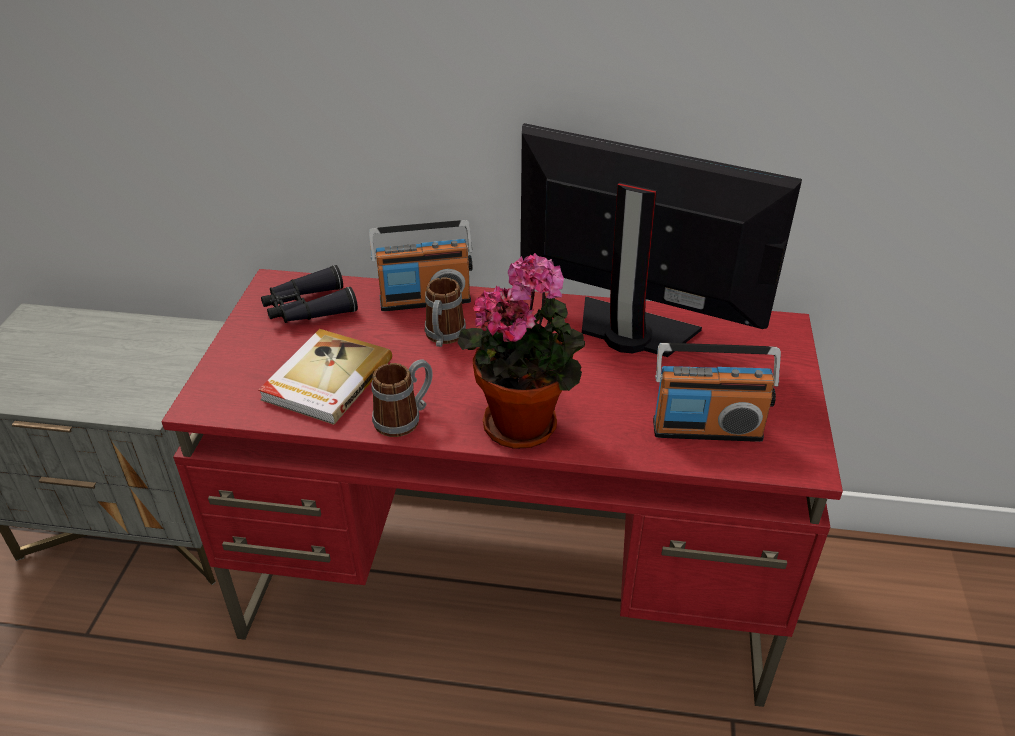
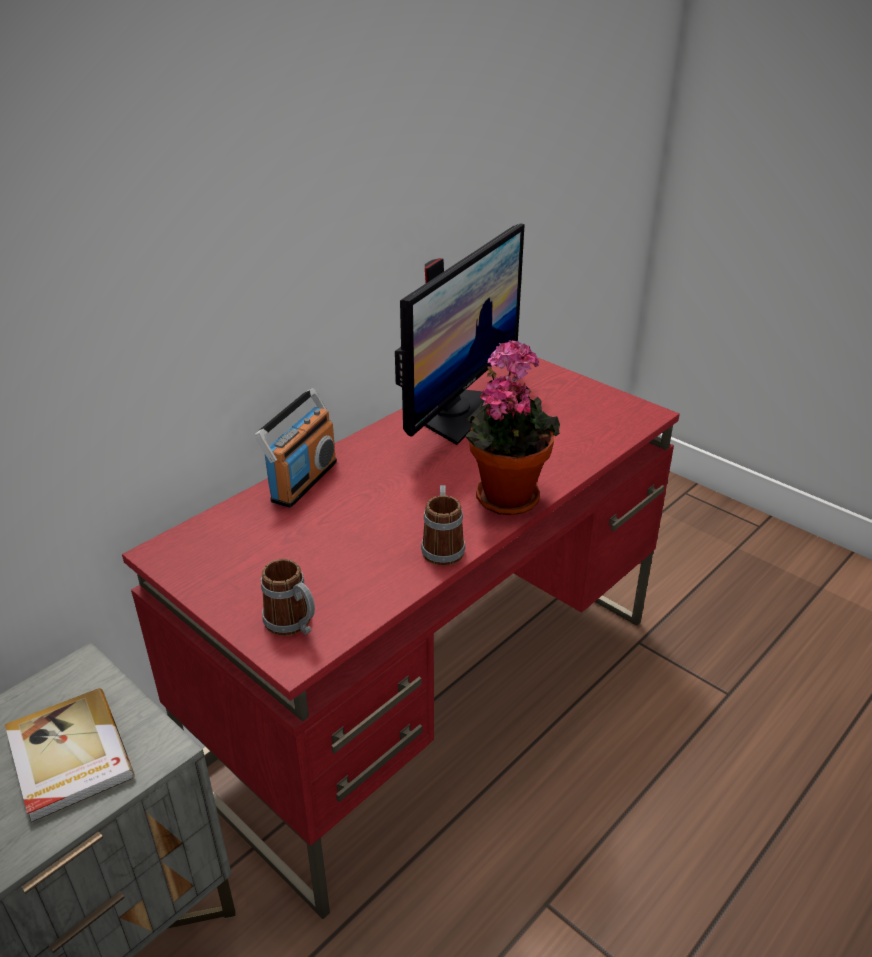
camera: 55 degrees left, 5 degrees down
(308, 308) = (231, 545): black binoculars -> none
(325, 379) = (347, 570): book -> book (68, 757)
(443, 337) = (365, 491): mug -> mug (293, 625)
(631, 332) = (458, 413): monitor -> monitor turned 150 degrees clockwise
(706, 429) = (585, 430): radio -> none

